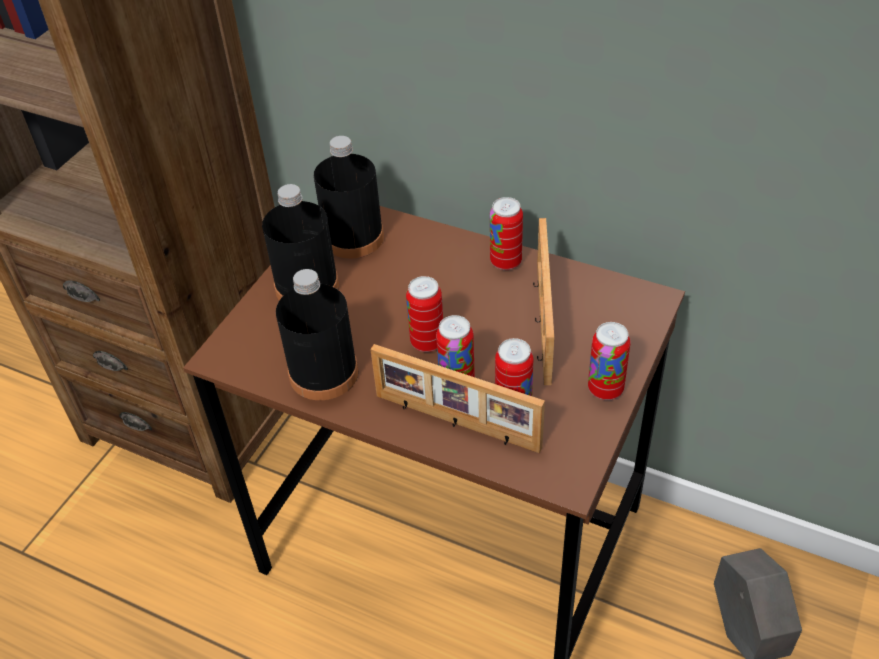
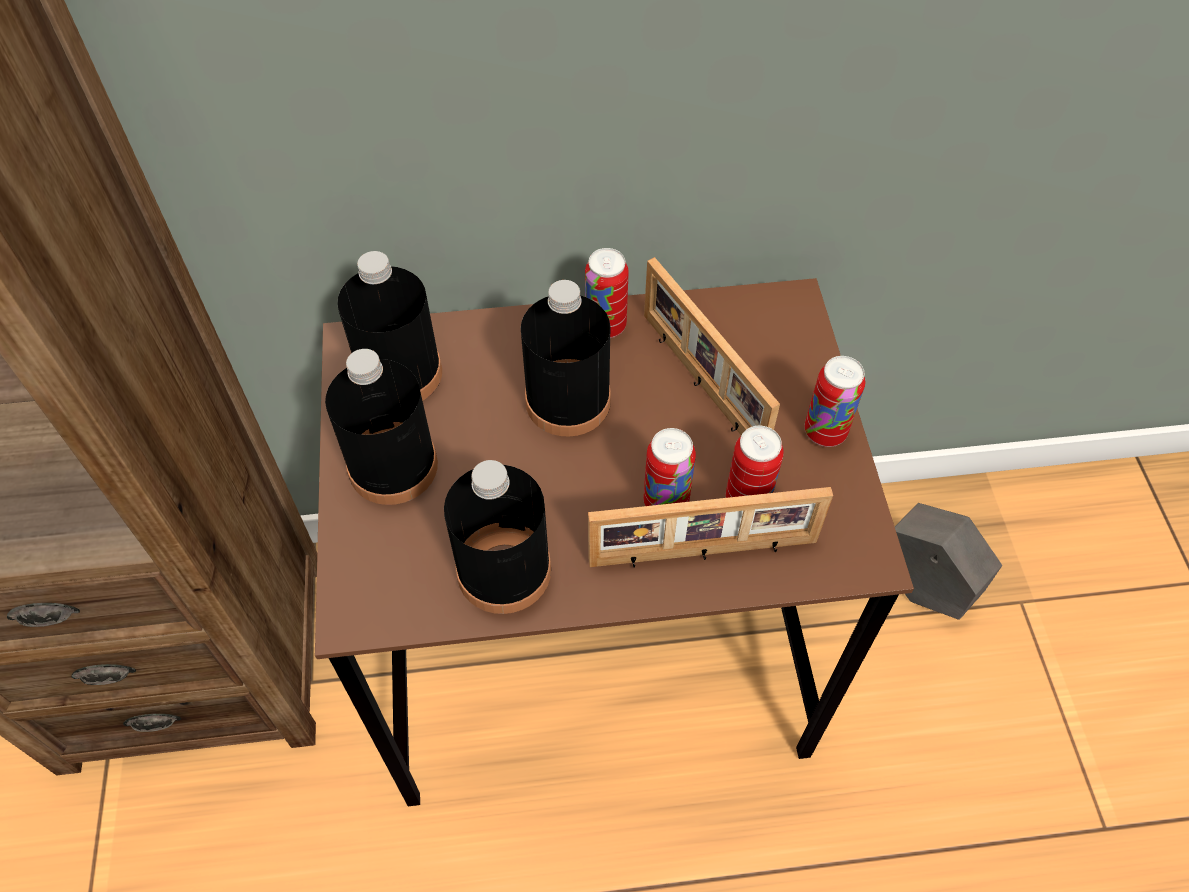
camera: 35 degrees left, 10 degrees up
(427, 342) = (595, 469): can -> none
(443, 295) = (568, 401): none -> black bottle

